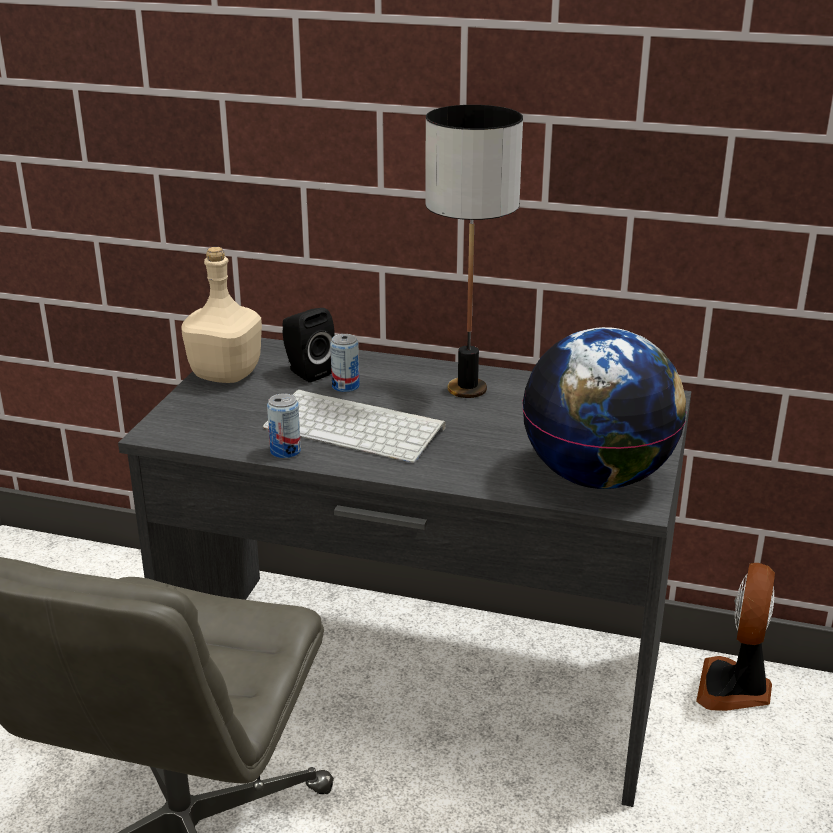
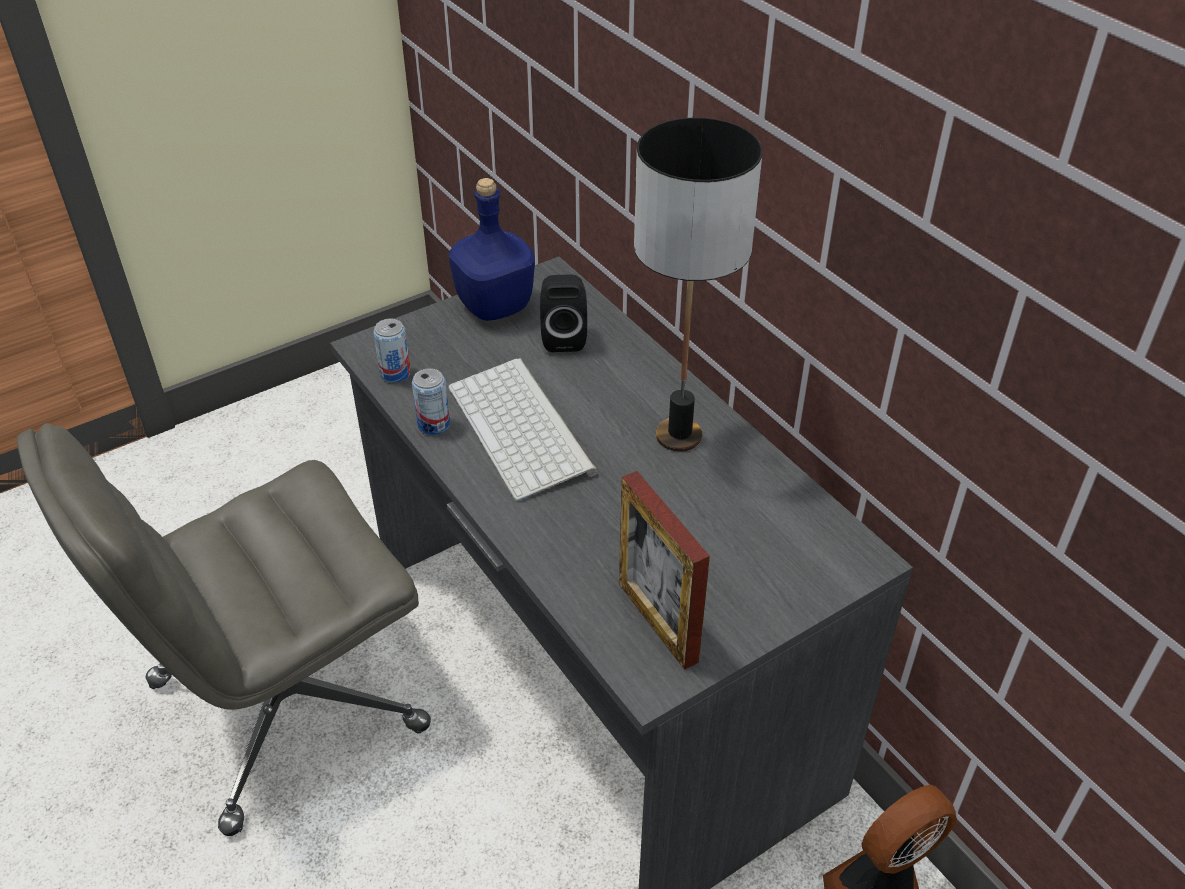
camera: 40 degrees right, 15 degrees up
(224, 374) = (494, 305): beige bottle -> blue bottle
(345, 386) = (574, 373): can -> can (395, 373)
(598, 477) = (657, 622): globe -> picture frame

